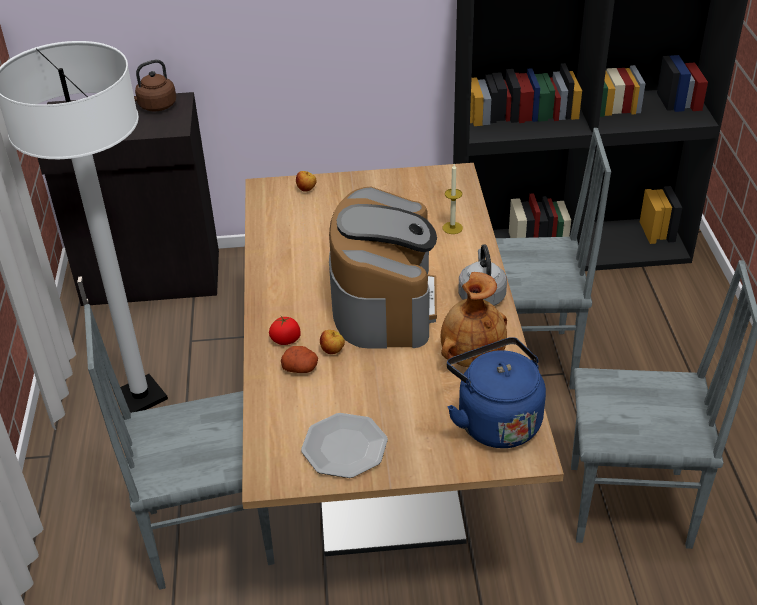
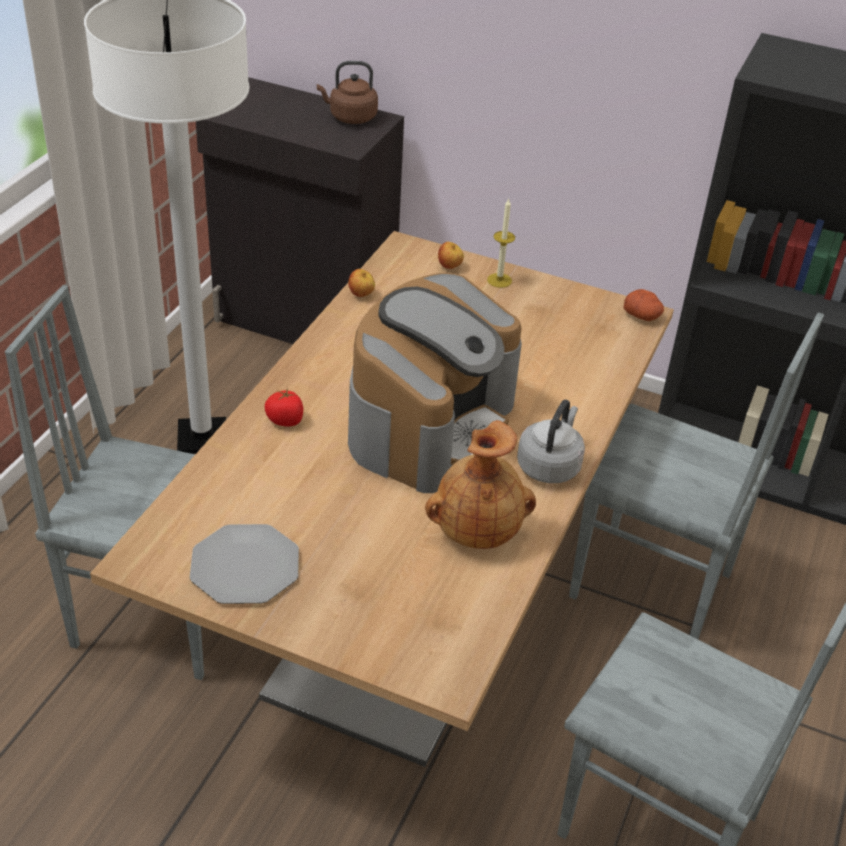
camera: 25 degrees right, 0 degrees up
(301, 368) = (274, 458): potato -> potato (642, 316)
(332, 351) = (324, 455): apple -> apple (361, 295)
(452, 228) = (582, 374): candle -> candle (499, 280)
(495, 420) = (440, 618): blue kettle -> none

